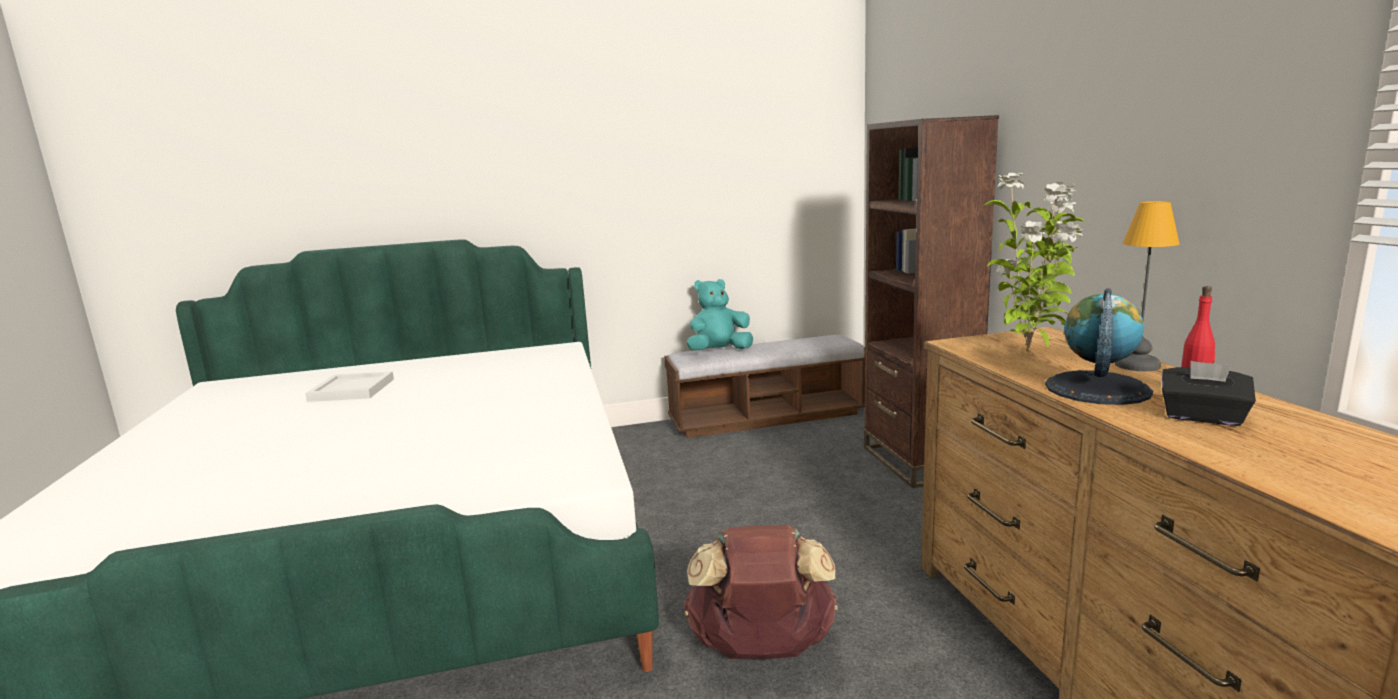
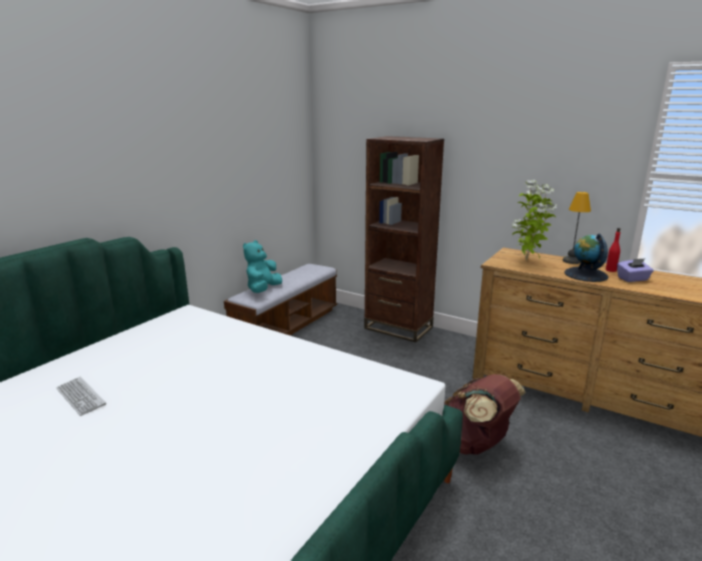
camera: 45 degrees left, 5 degrees up
(352, 390) = (80, 397): white tray -> keyboard
(1202, 417) = (633, 279): black tissue box -> purple tissue box

